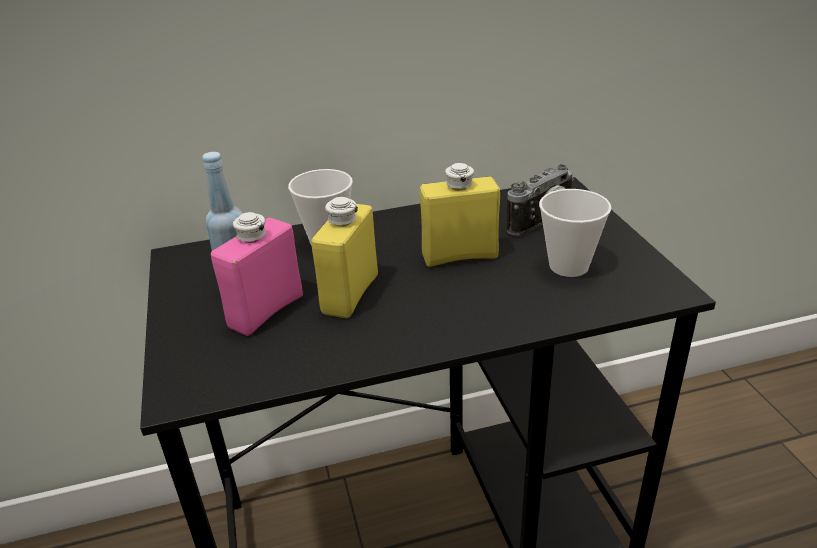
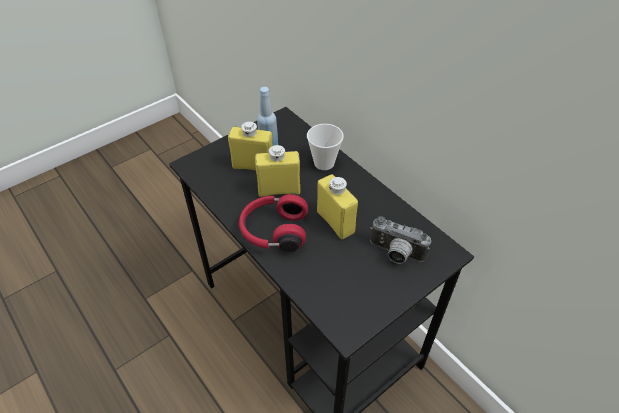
camera: 65 degrees right, 15 degrees up
(266, 311) = (253, 166): pink bottle -> yellow bottle
(440, 318) = (273, 231): none -> red headphones
(568, 266) = (349, 275): cup -> none

